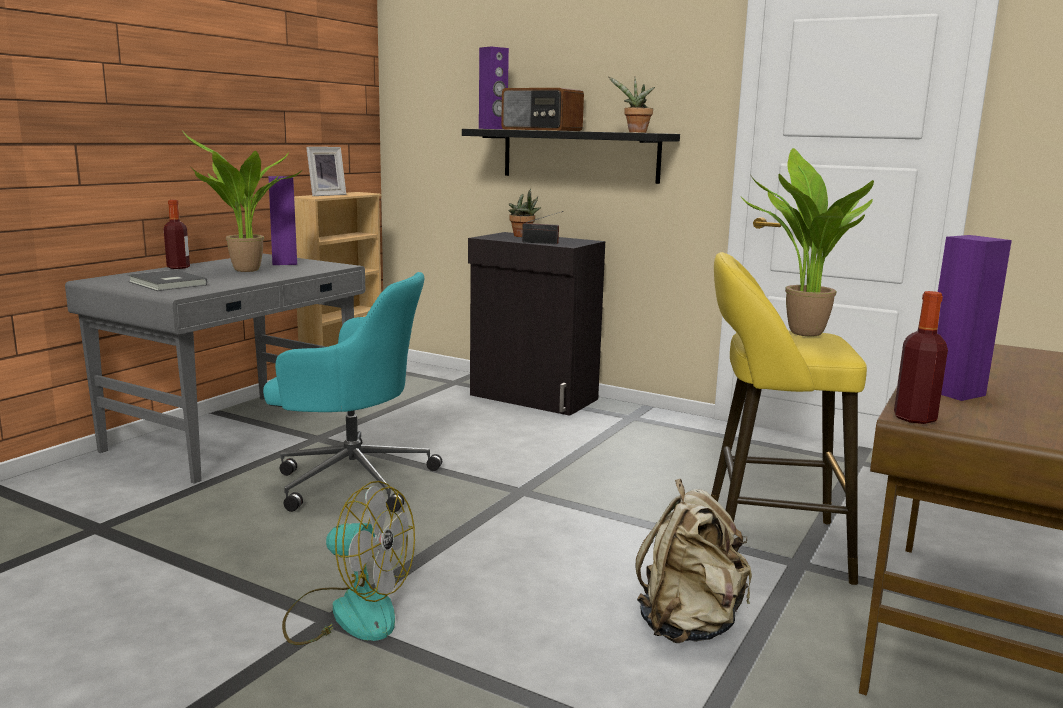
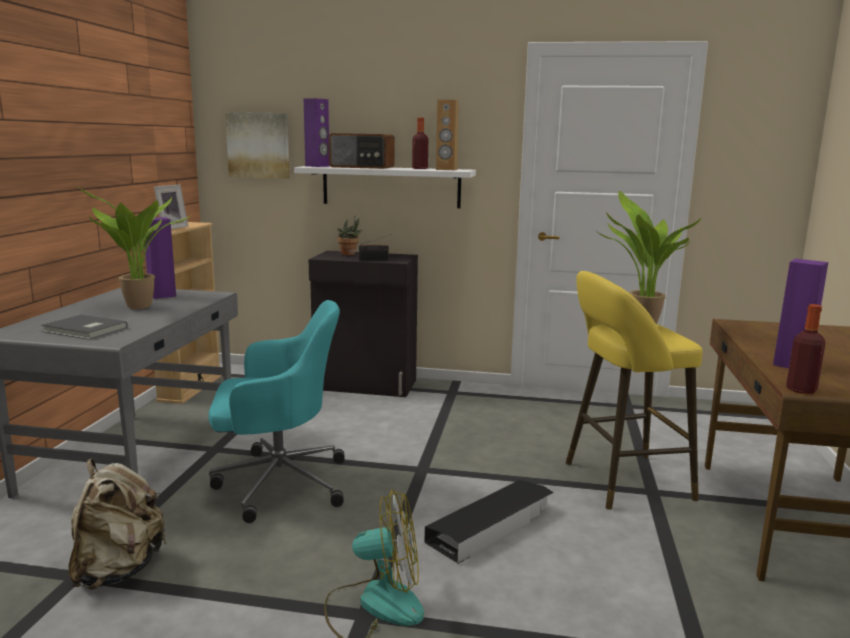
camera: 20 degrees left, 0 degrees up
(178, 267) = (67, 309): bottle -> bottle (420, 168)
(440, 106) = (258, 145): none -> picture
(550, 562) = (491, 526): none -> black storage box
(579, 155) = (391, 186): black shelf -> white shelf
(635, 132) = (446, 169): potted plant -> brown speaker
(689, 625) = (623, 555): beige backpack -> beige backpack (118, 570)

